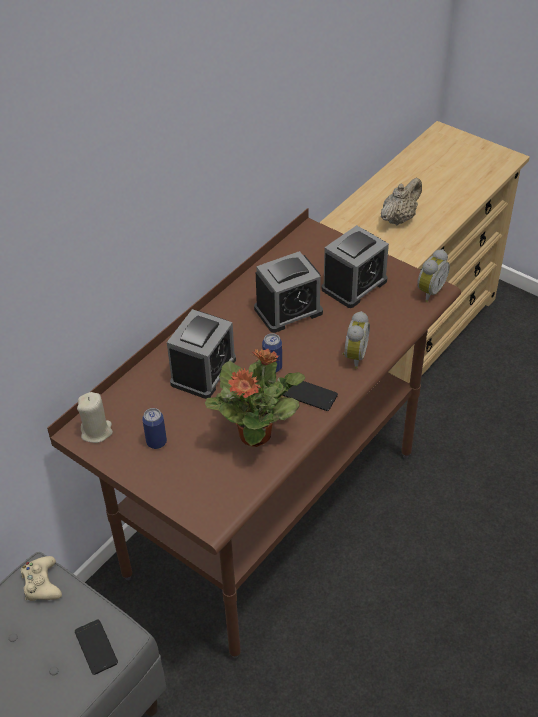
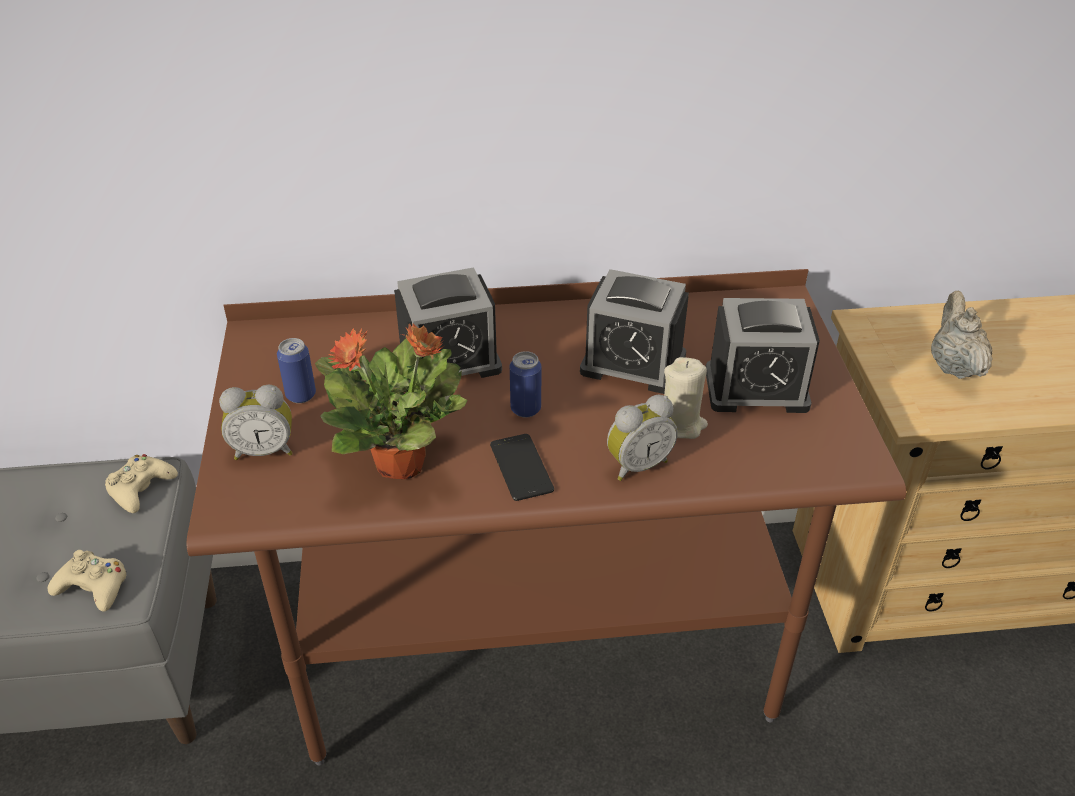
camera: 45 degrees right, 5 degrees down
(96, 431) = (268, 345): beige candle -> beige candle (680, 424)
(96, 647) = (94, 587): phone -> beige game controller
(399, 218) = (953, 366): beige teapot -> beige teapot turned 90 degrees counterclockwise
(429, 291) = (851, 461): alarm clock -> alarm clock (264, 450)

